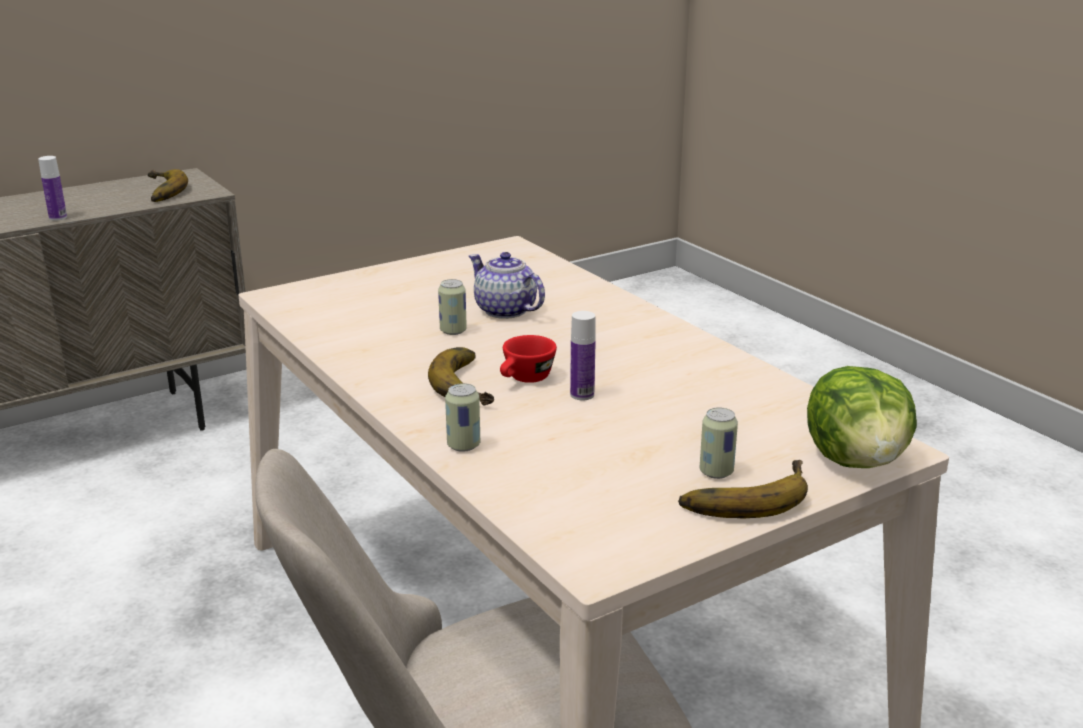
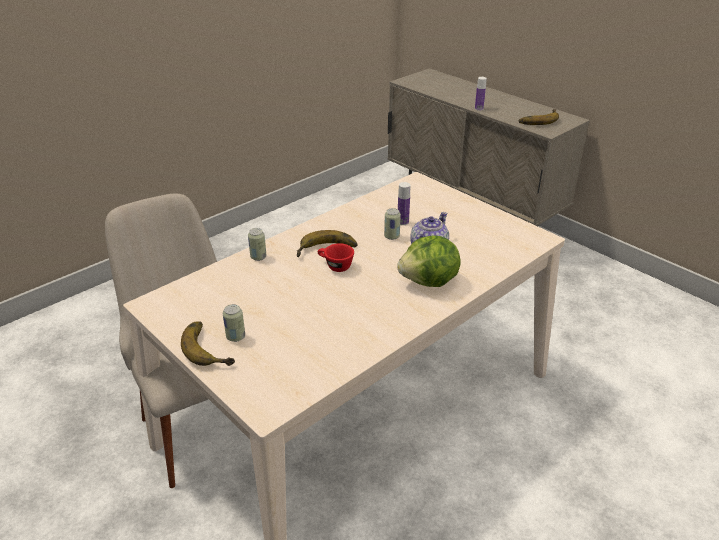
camera: 80 degrees right, 10 degrees up
(582, 395) = (320, 286): bottle -> bottle (403, 222)
(857, 460) = (252, 393): lettuce -> lettuce (429, 282)

